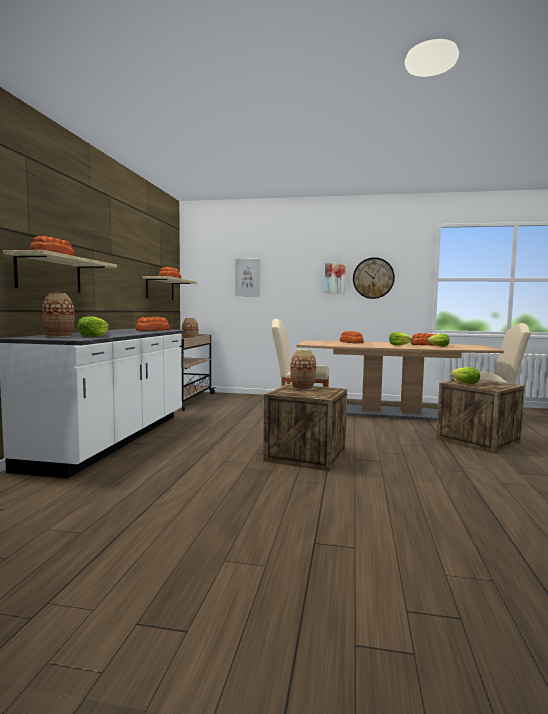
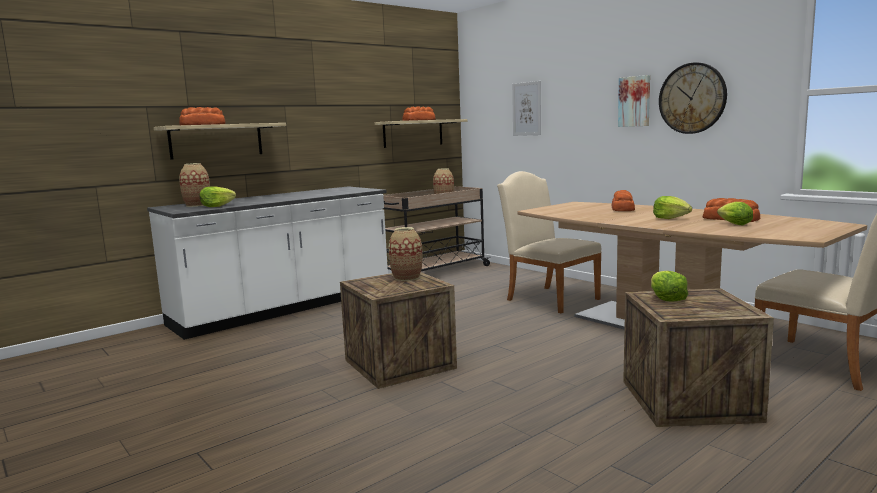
camera: 40 degrees right, 5 degrees up
(153, 330) = (344, 191): bread -> none

